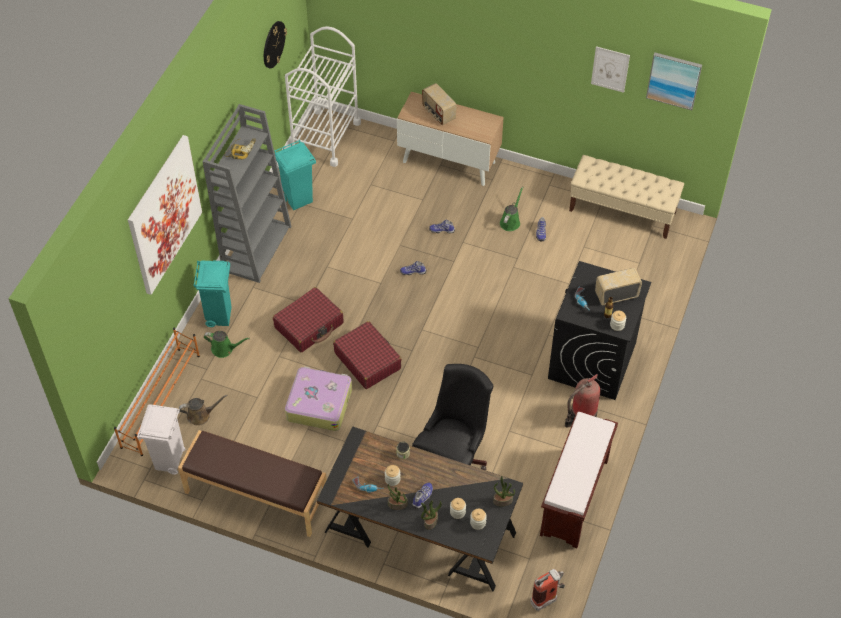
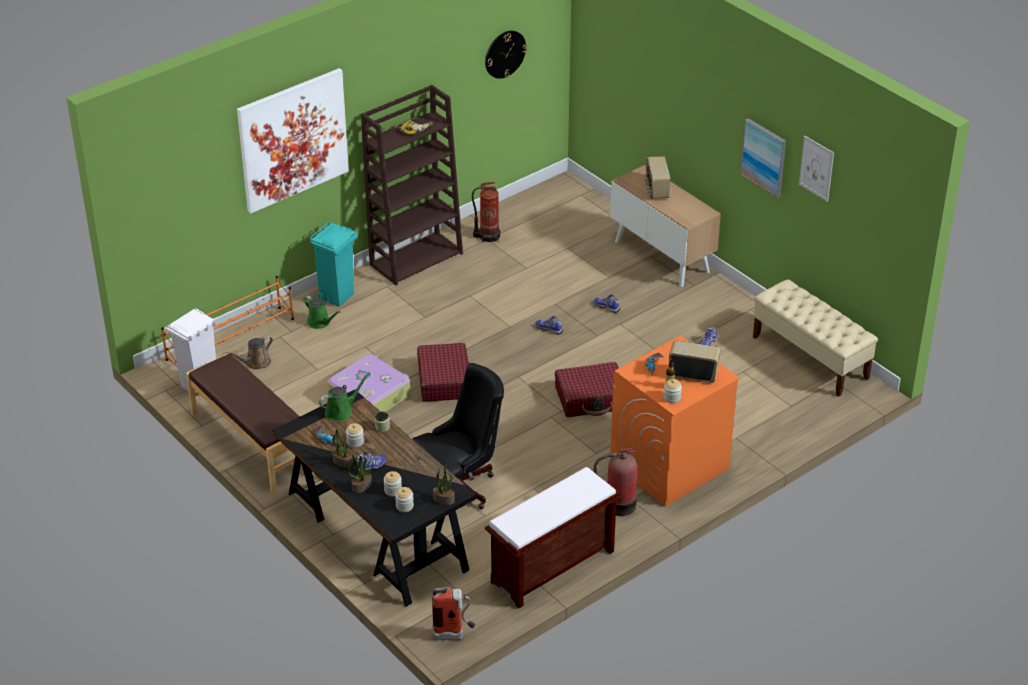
camera: 30 degrees right, 15 degrees down
(201, 415) = (256, 363): brown watering can -> brown watering can turned 120 degrees clockwise
(256, 247) = (416, 258): grey bookcase -> brown bookcase
(299, 199) = (488, 236): turquoise trash can -> fire extinguisher
(309, 325) = (413, 334): red suitcase -> red suitcase (591, 398)
(325, 137) = (555, 197): white cart -> none
(510, 221) = (683, 324): green watering can -> green watering can (341, 411)
(592, 361) = (669, 466): black washing machine -> orange washing machine
(674, 80) = (872, 193): picture -> picture (764, 157)

